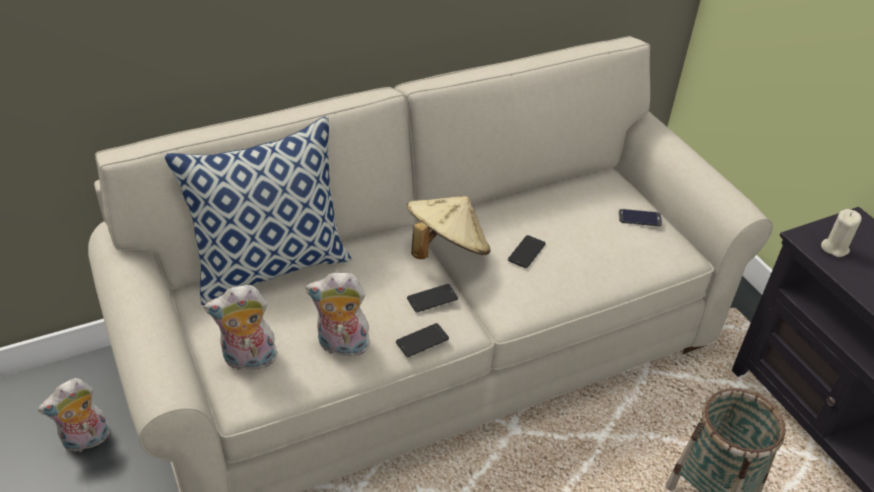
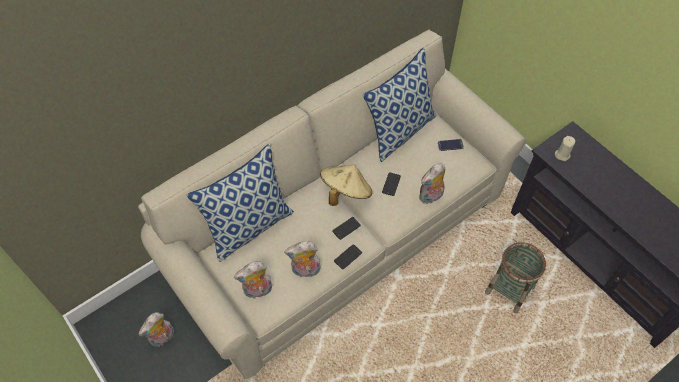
camera: 10 degrees left, 15 degrees up
(559, 185) = (399, 130): none -> pillow
(591, 283) = (431, 197): none -> plush toy

